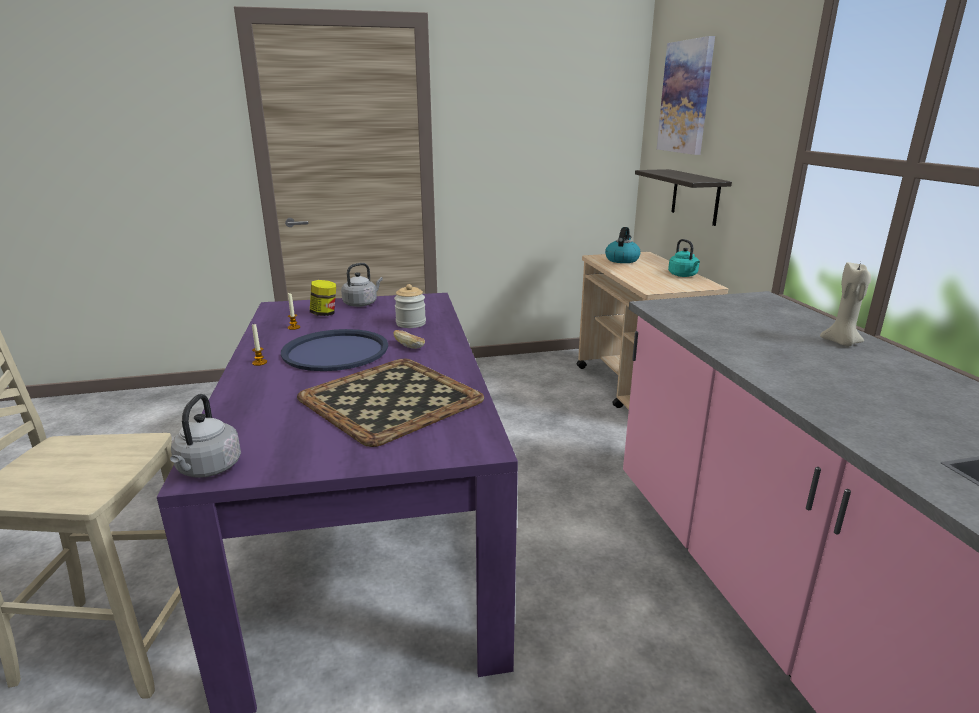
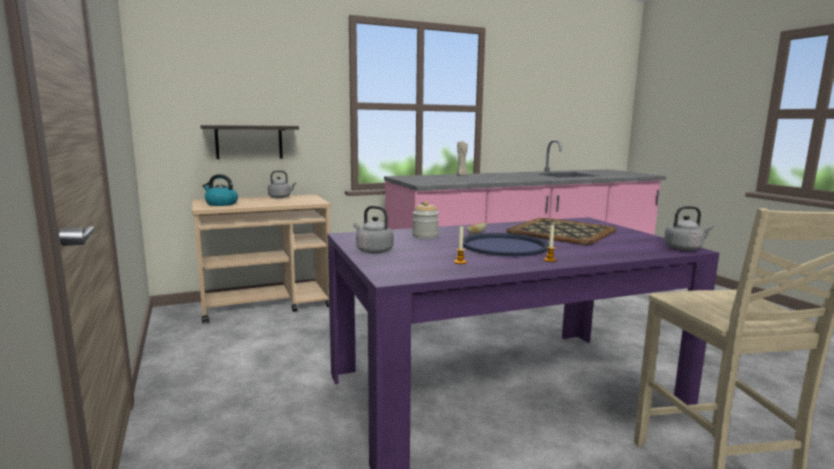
camera: 100 degrees left, 10 degrees down
(324, 314) = (412, 258): jar -> none
(683, 275) = (281, 197): turquoise kettle -> grey kettle
(686, 97) = (211, 66): picture -> none

